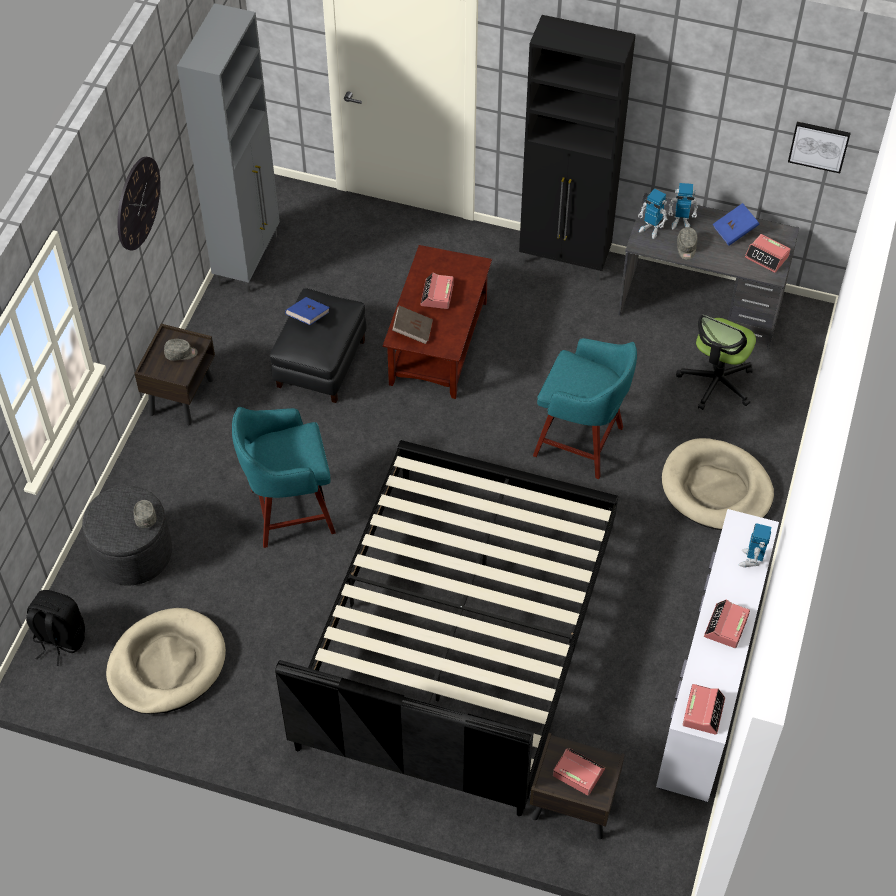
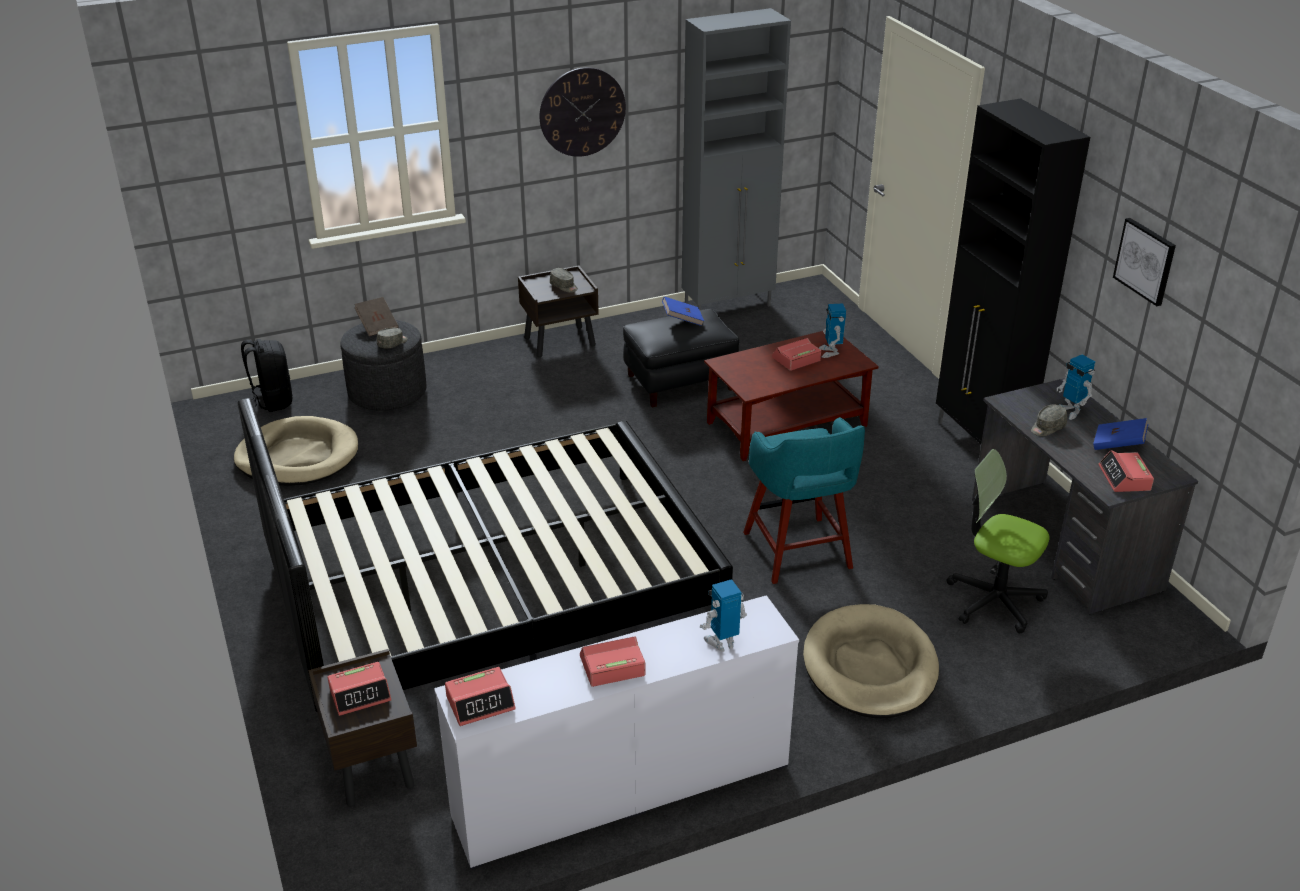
camera: 50 degrees right, 20 degrees down
(289, 511) = (514, 439): turquoise stool -> none
(412, 331) = (740, 366): brown book -> brown book (377, 325)
(578, 772) = (360, 694): alarm clock -> alarm clock turned 75 degrees clockwise
(650, 229) = (1031, 399): toy robot -> toy robot (830, 352)
(716, 383) = (994, 600): office chair -> office chair turned 45 degrees clockwise
(819, 146) = (1240, 356): picture -> picture (1145, 261)

